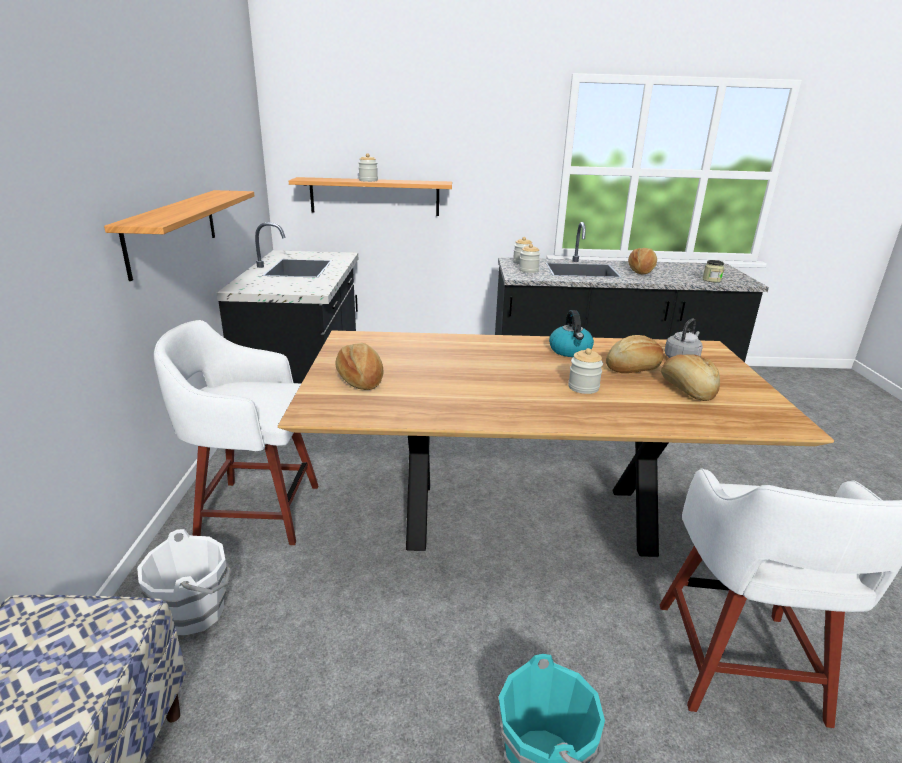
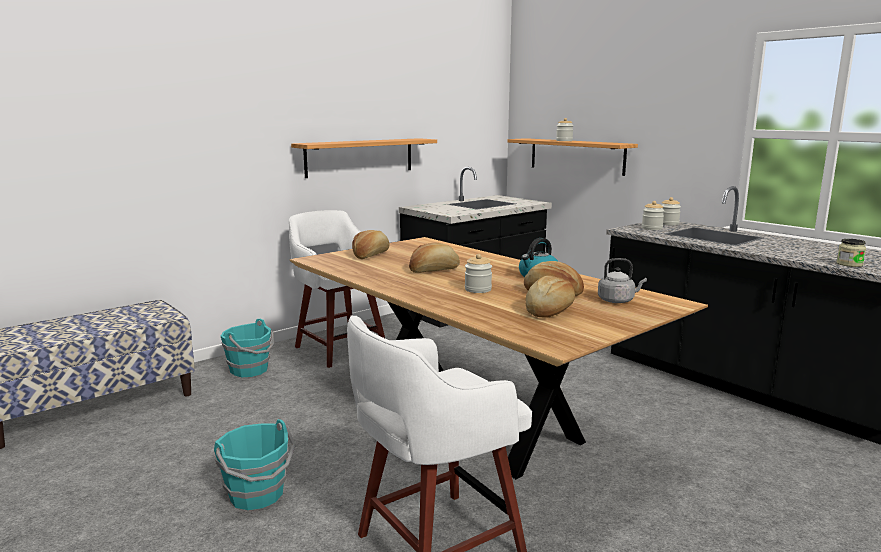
camera: 50 degrees right, 10 degrees down
(195, 611) = (250, 370): white bucket -> turquoise bucket
(641, 270) = (784, 246): bread -> bread (434, 270)

